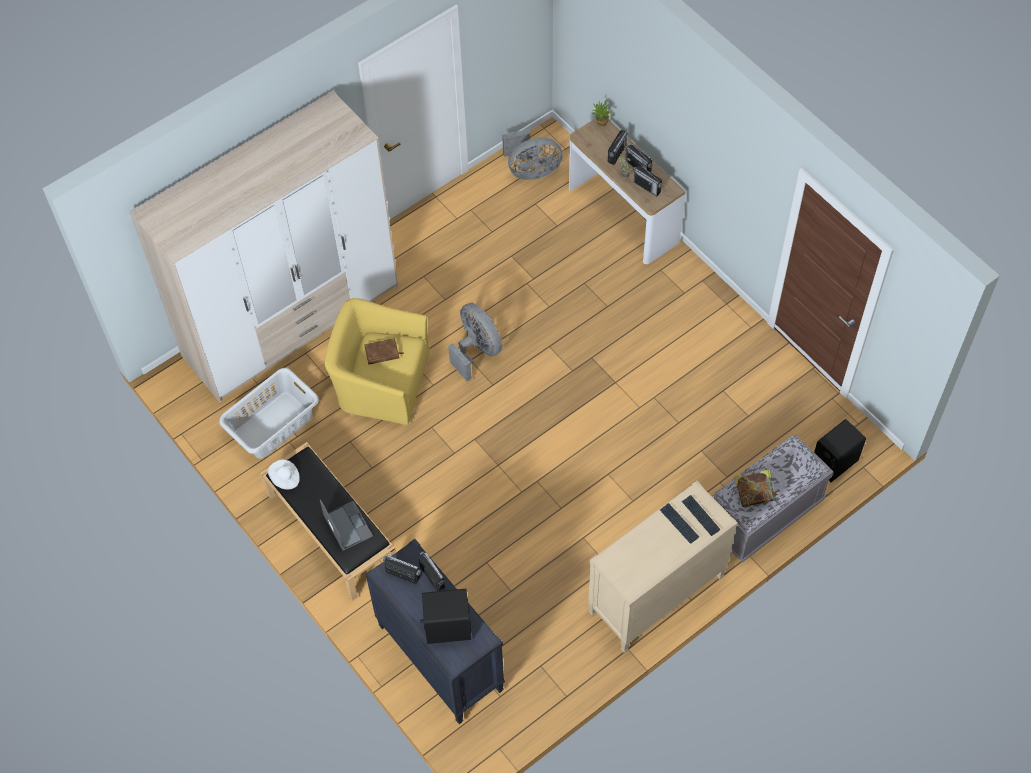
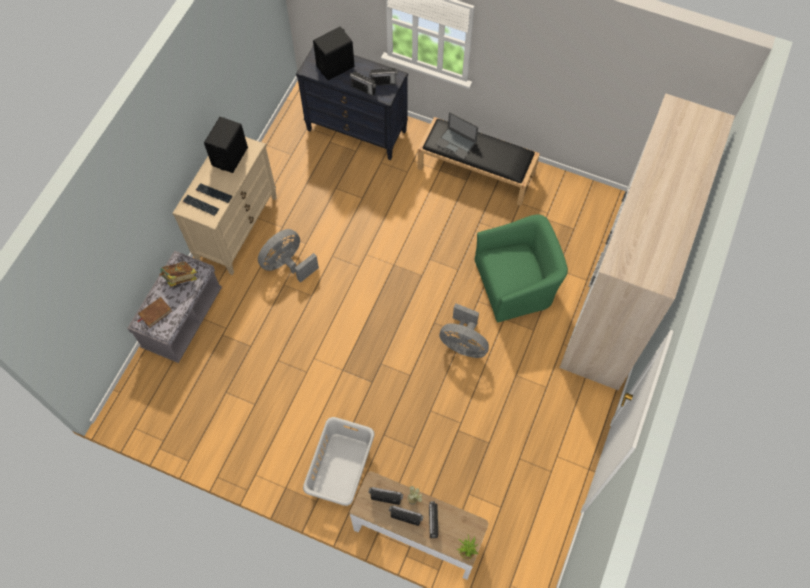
camera: 150 degrees right, 5 degrees up
(274, 425) = (567, 218): grey laundry basket -> grey laundry basket (340, 468)
(285, 478) = (519, 152): white hat -> none
(381, 383) = (515, 284): yellow armchair -> green armchair
(382, 353) = (519, 270): brown book -> brown book (155, 313)
(531, 170) = (525, 542): grey fan -> grey fan (287, 264)
(834, 462) = (143, 385): black speaker -> black speaker (230, 156)

